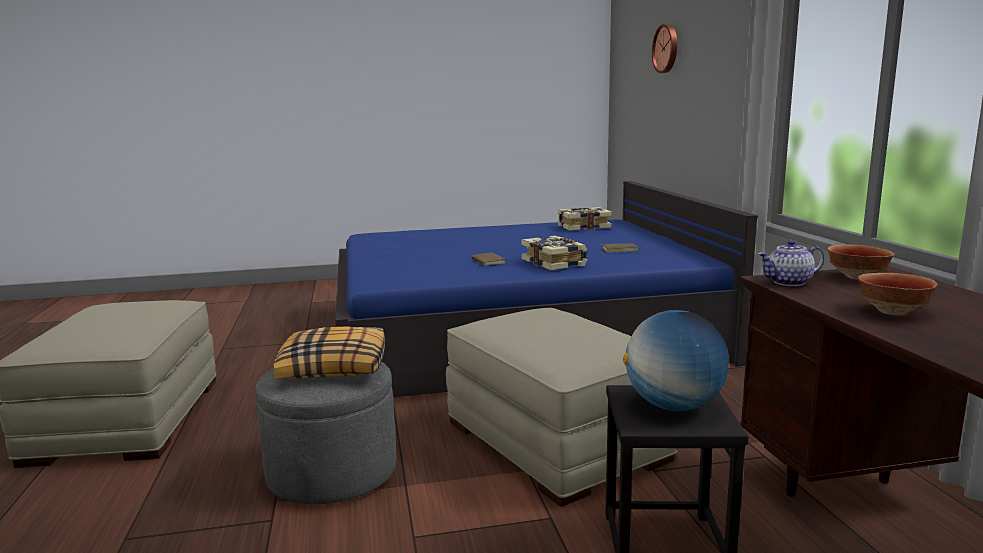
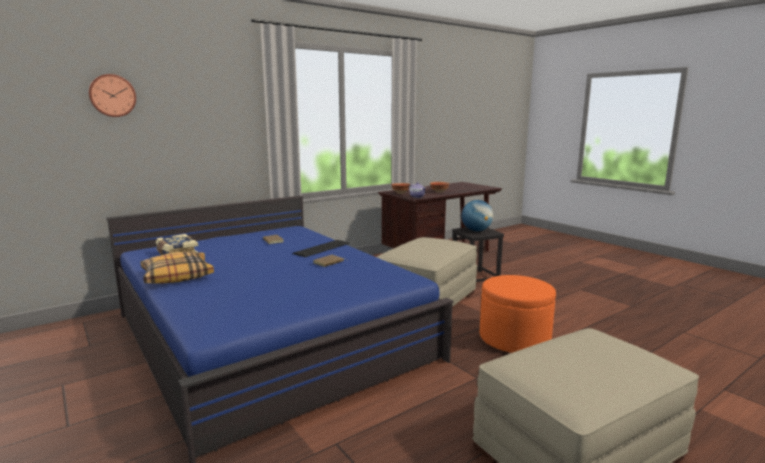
camera: 115 degrees left, 0 degrees up
(332, 472) = (514, 338): grey ottoman -> orange ottoman
(334, 367) = (510, 283): pillow -> pillow (177, 276)
(554, 263) = (323, 248): book -> keyboard

